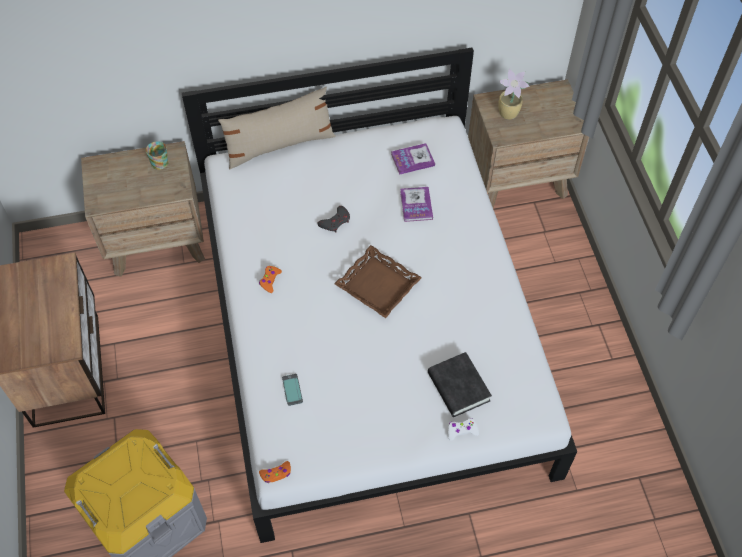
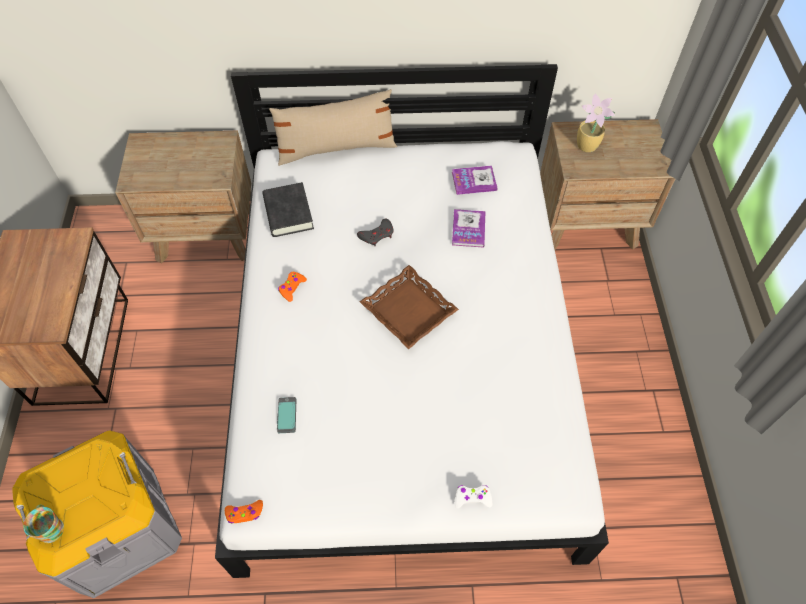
camera: 10 degrees right, 0 degrees up
(158, 161) = (205, 146): mug -> mug (51, 526)
(458, 387) = (478, 443): black book -> black book (288, 213)

